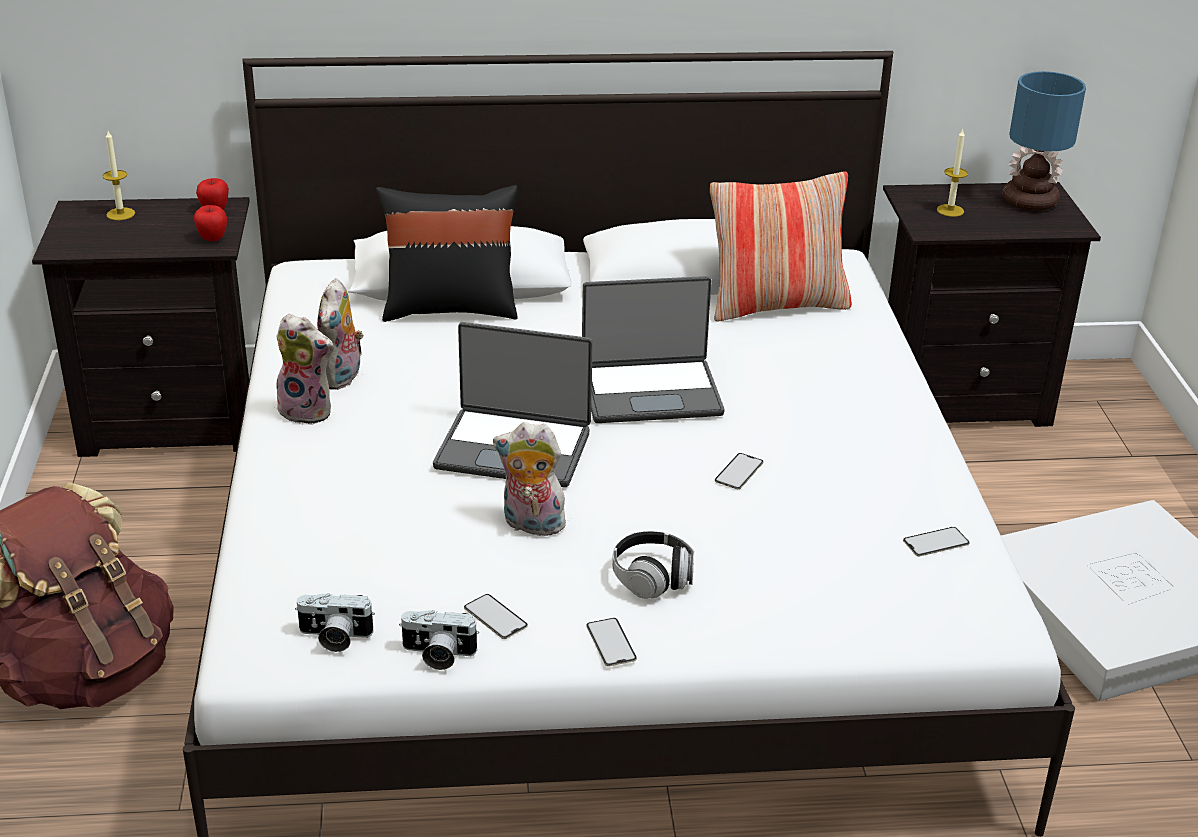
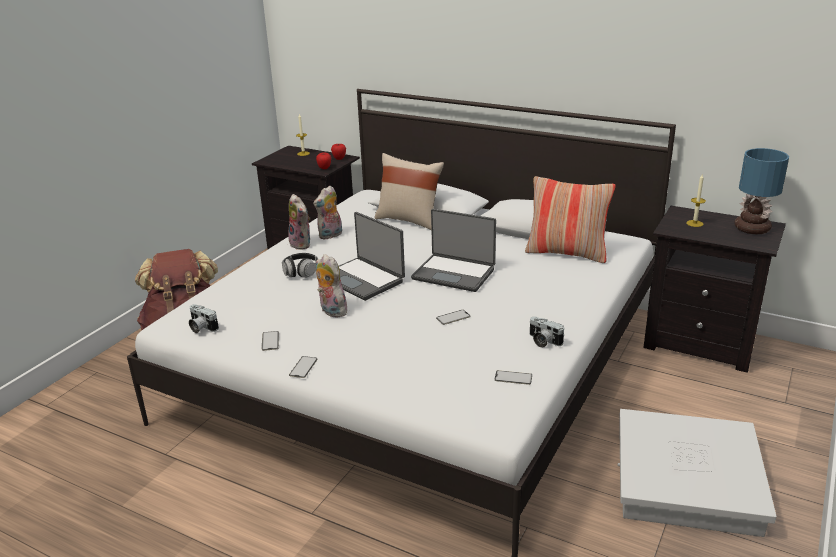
camera: 35 degrees right, 5 degrees down
(437, 655) = (230, 347): camera -> camera (543, 341)
(450, 308) = (409, 220): black pillow -> beige pillow
(652, 578) = (355, 348): headphones -> headphones (301, 272)

